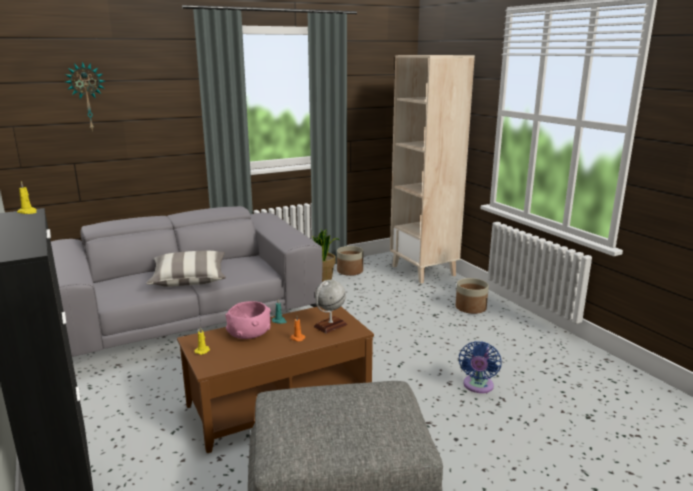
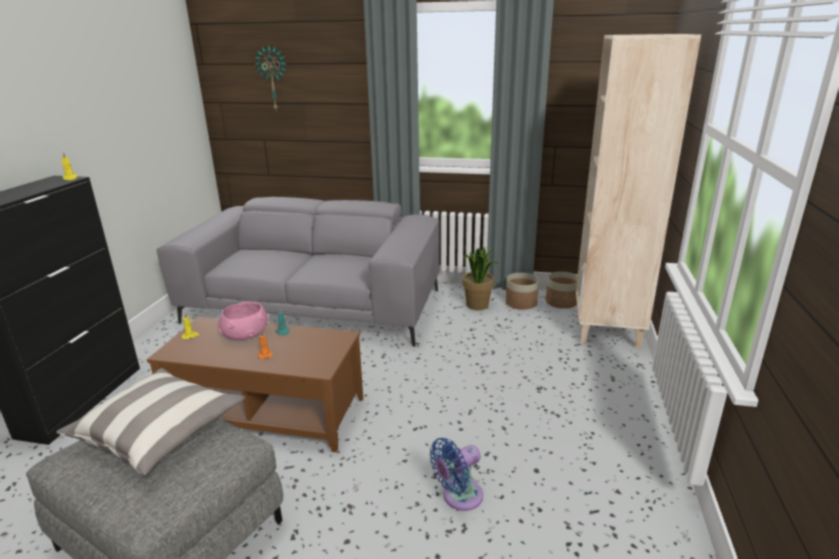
camera: 40 degrees right, 5 degrees up
(189, 279) = (297, 266): pillow -> pillow (159, 433)
(330, 325) = (310, 354): globe -> none
(471, 308) = (598, 397): planter -> planter (561, 302)

